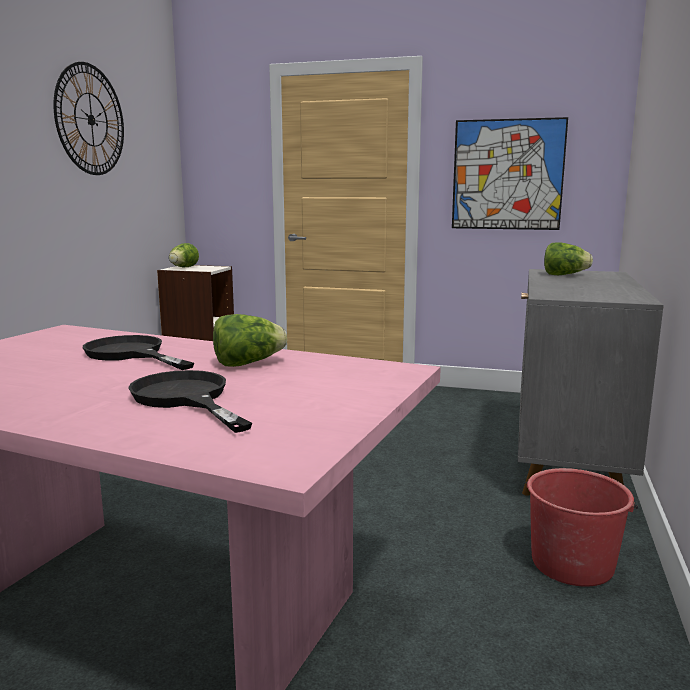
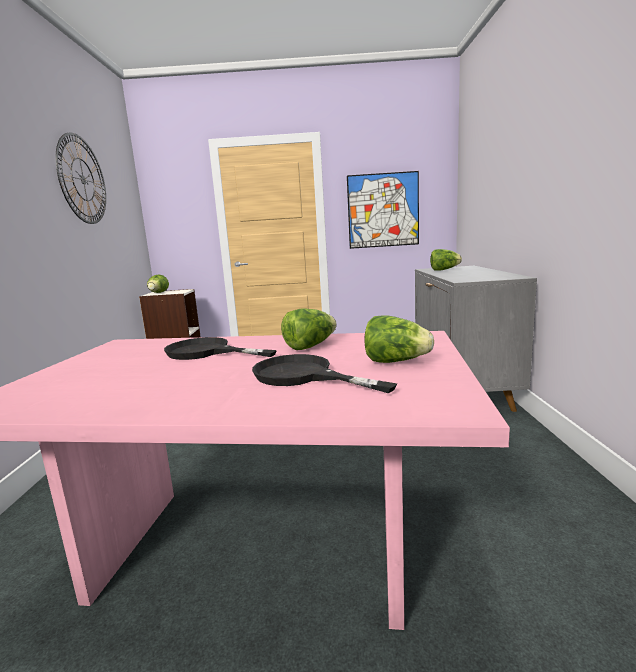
camera: 15 degrees left, 0 degrees up
(310, 398) = (396, 362): none -> lettuce
(572, 563) = (514, 452): red bucket -> none

